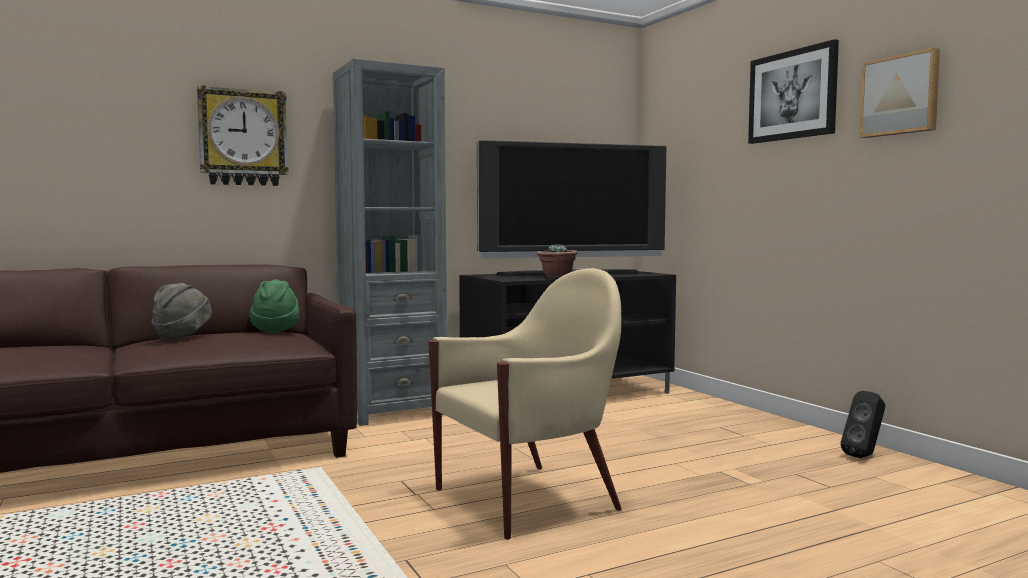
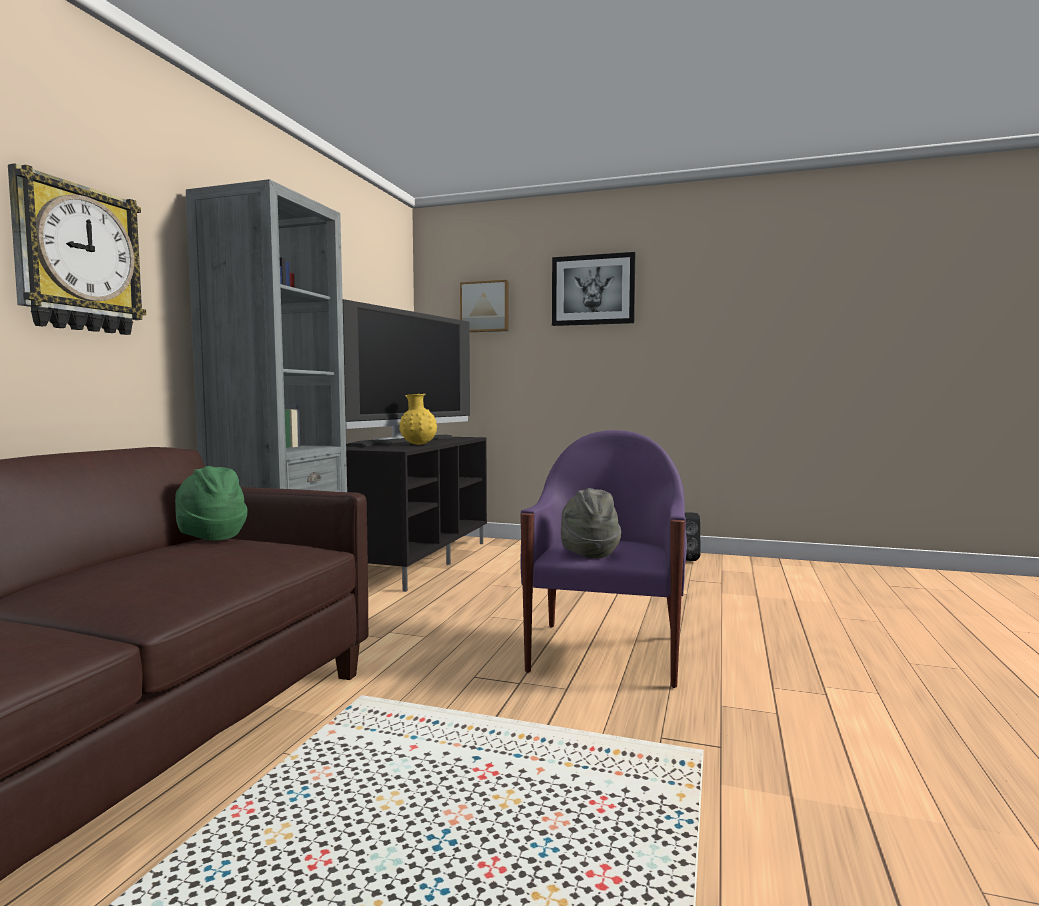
camera: 45 degrees left, 0 degrees up
(182, 337) = (121, 567): grey hat -> grey hat (588, 552)
(529, 499) = (607, 652): beige armchair -> purple armchair
(557, 277) = (418, 444): potted plant -> yellow vase
(900, 95) = (689, 300): picture -> picture (485, 307)

